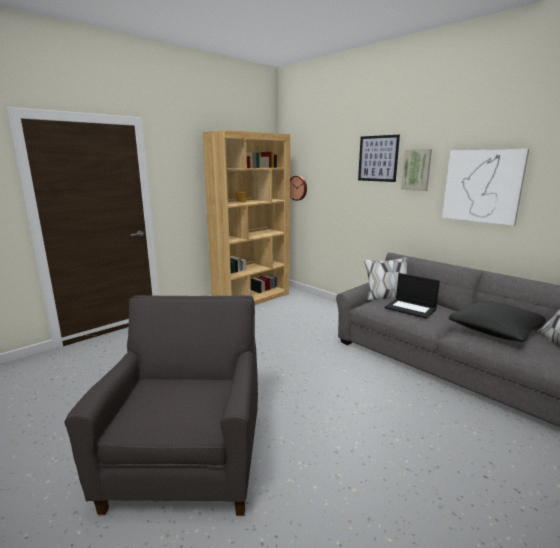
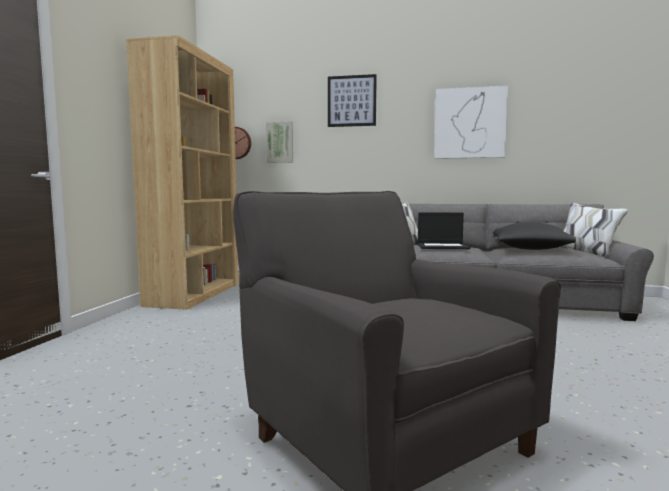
camera: 35 degrees left, 10 degrees down
(416, 170) = (399, 111): picture -> picture (280, 142)

